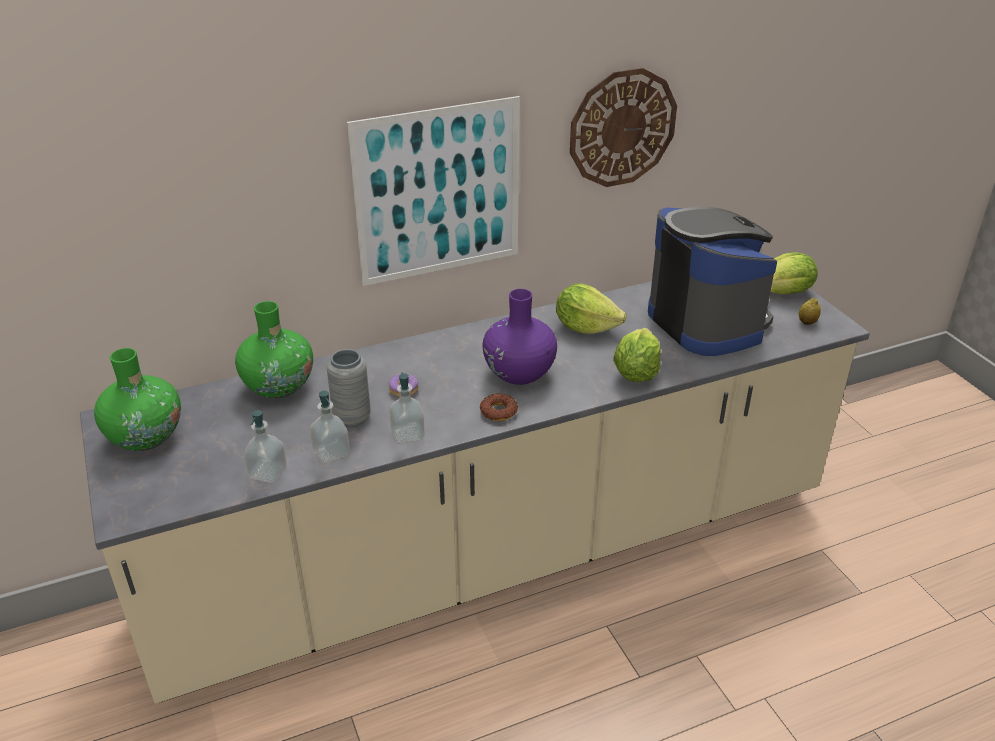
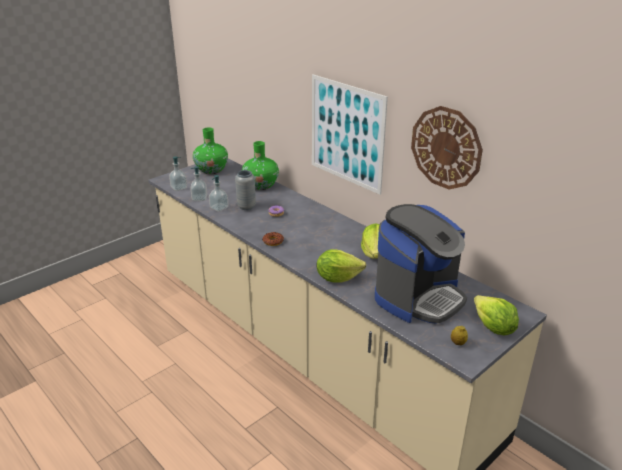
camera: 70 degrees right, 5 degrees down
(407, 435) = (241, 222): soap dispenser -> soap dispenser (179, 188)
(519, 373) = (311, 241): purple vase -> none

